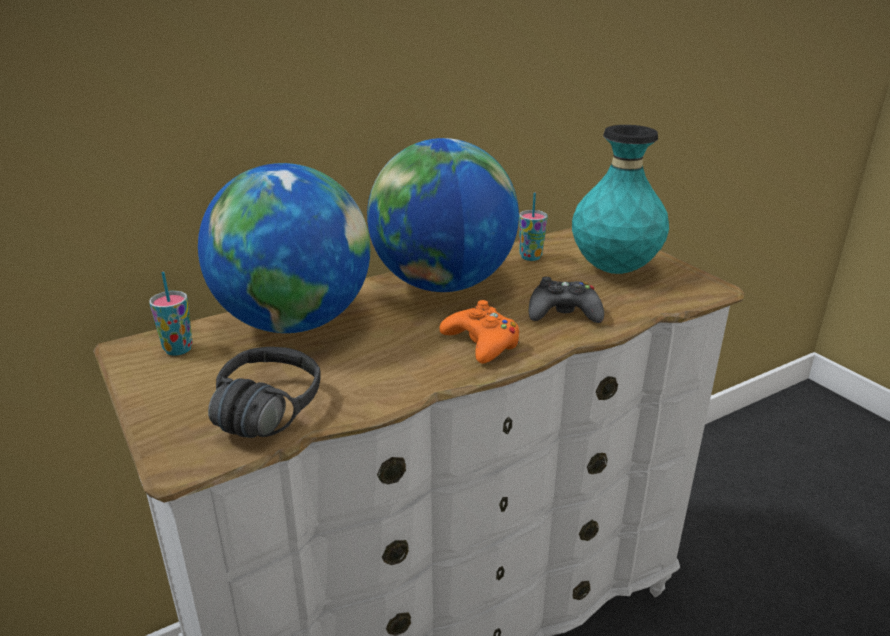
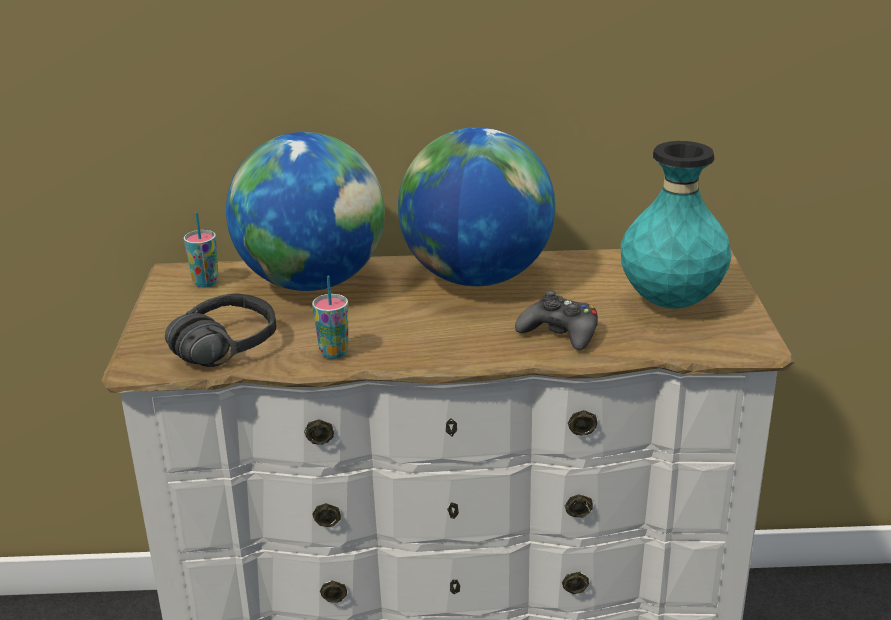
camera: 30 degrees right, 0 degrees up
(482, 343) = (449, 341): orange game controller -> none
(530, 257) = (598, 269): cup -> cup (334, 352)

